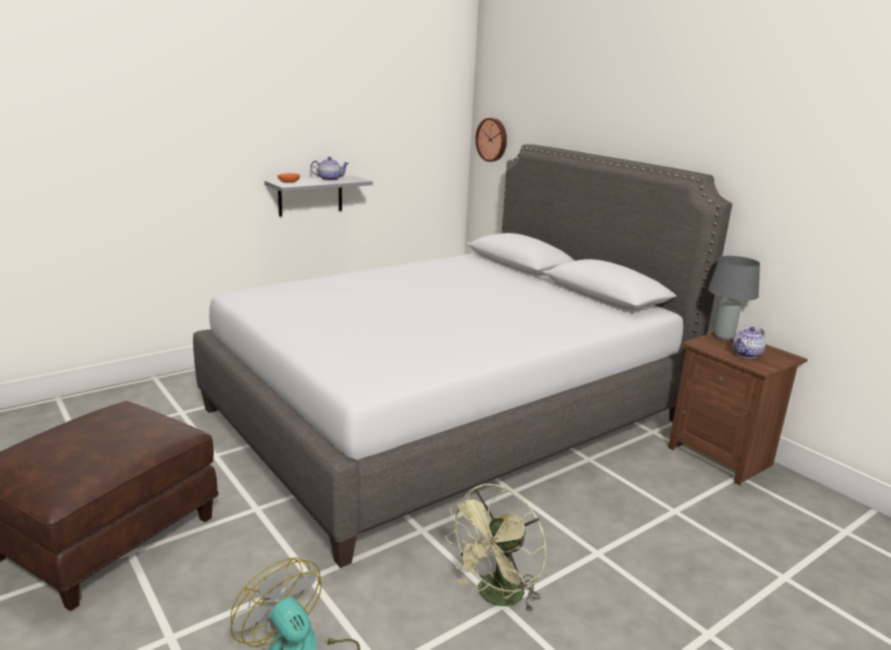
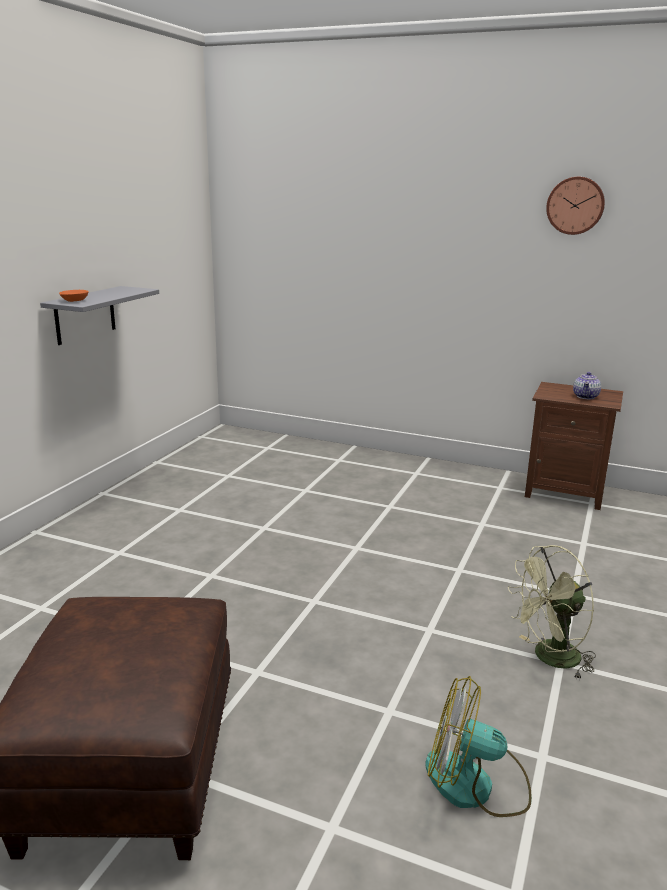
camera: 30 degrees left, 0 degrees up
(329, 179) = (110, 292): teapot -> none
(447, 415) = (327, 523): grey bed -> none
(492, 139) = (244, 233): wall clock -> wall clock (575, 205)
(496, 597) = (549, 659): green fan -> green fan turned 60 degrees clockwise
(723, 337) = (552, 388): grey table lamp -> none

